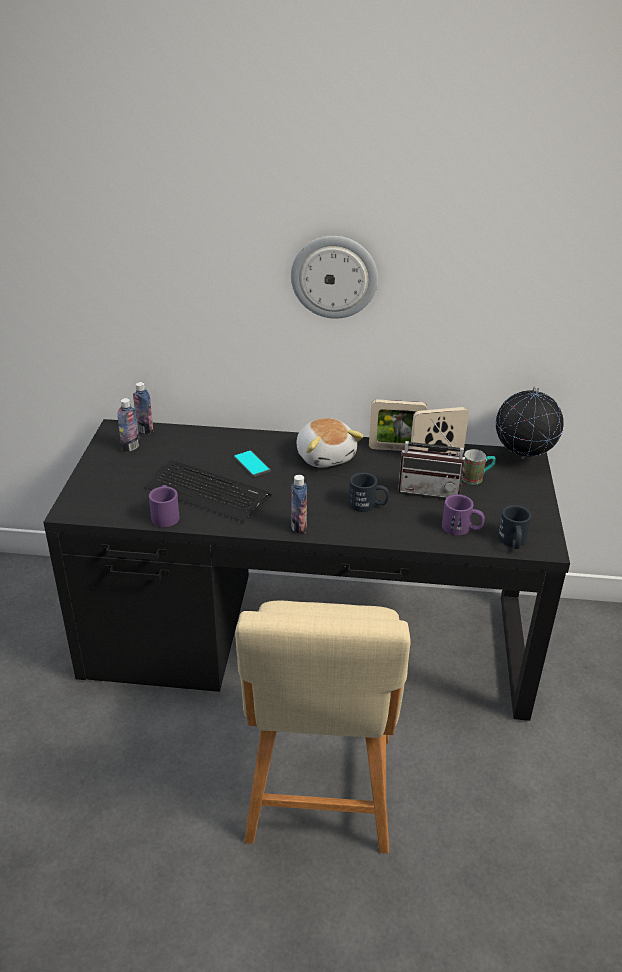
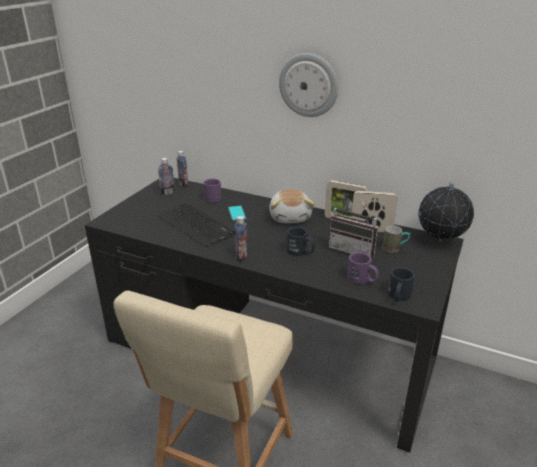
camera: 20 degrees right, 5 degrees down
(165, 514) = (160, 234): purple mug -> purple mug (214, 197)

